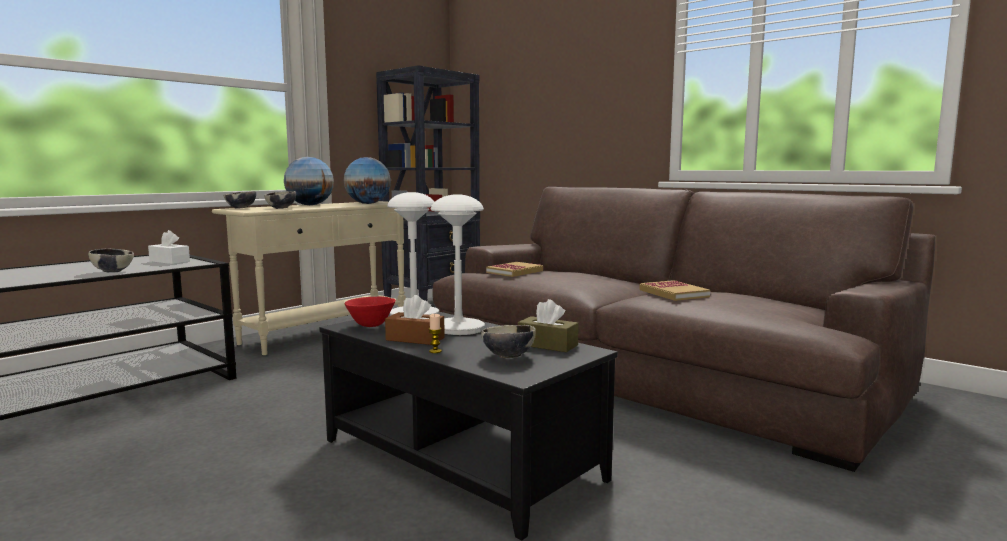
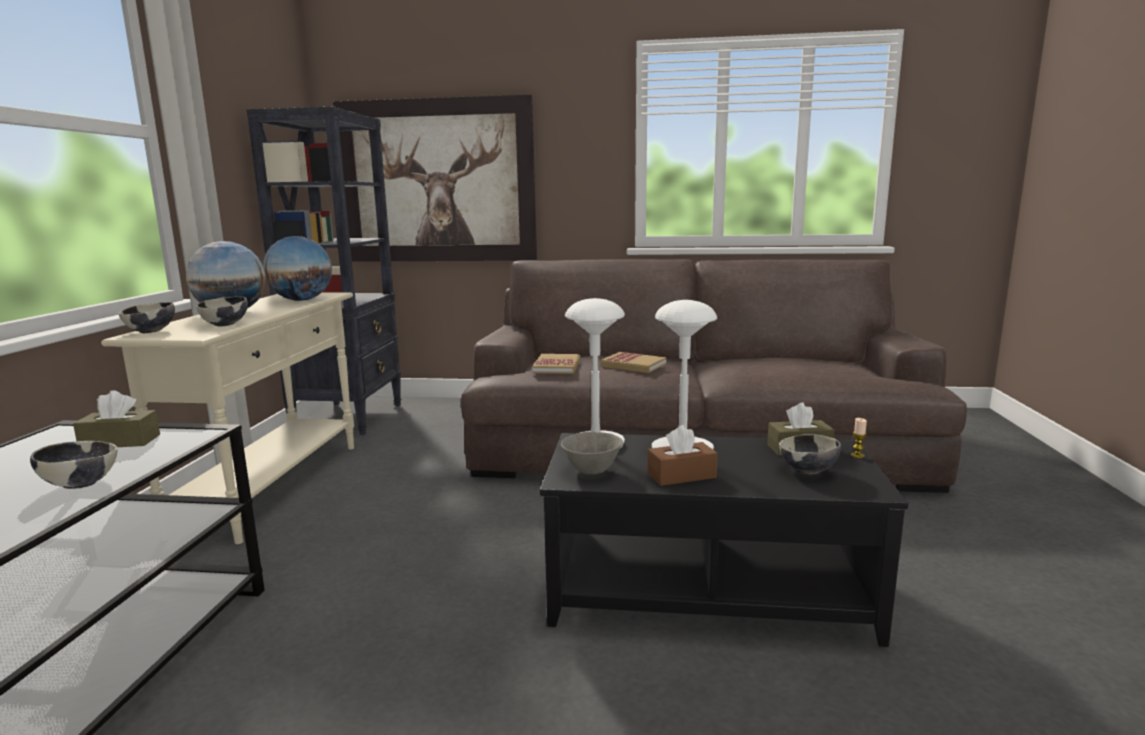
camera: 35 degrees left, 5 degrees up
(169, 261) = (120, 442): white tissue box -> brown tissue box
(370, 325) = (591, 471): red bowl -> grey bowl
(435, 351) = (739, 485): candle -> candle (857, 455)
(521, 123) = (437, 182): none -> picture
(673, 293) = (756, 368): book -> book (633, 365)

